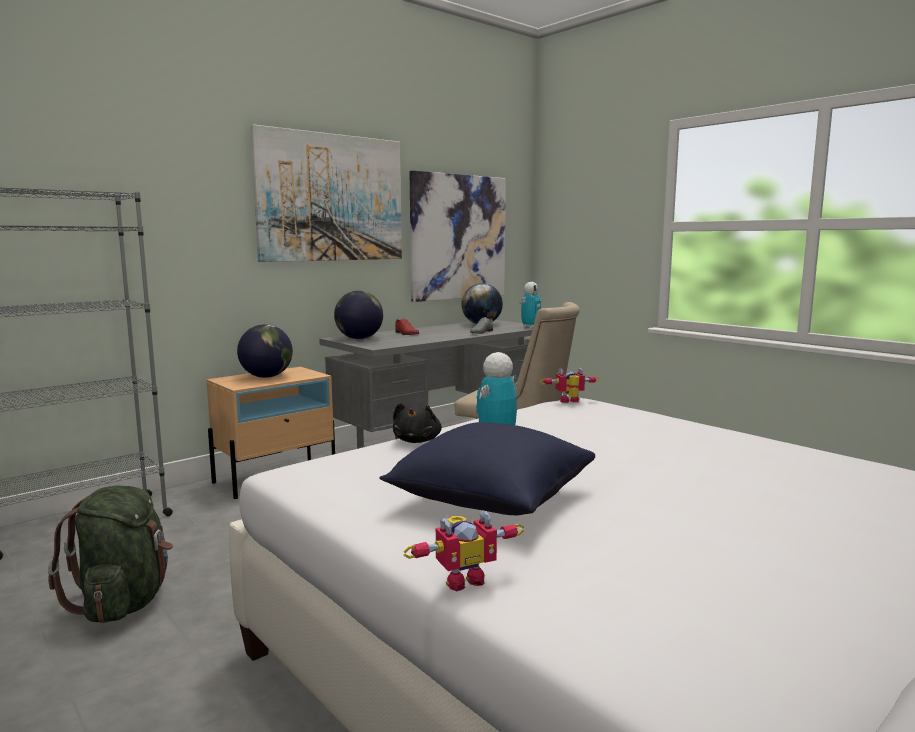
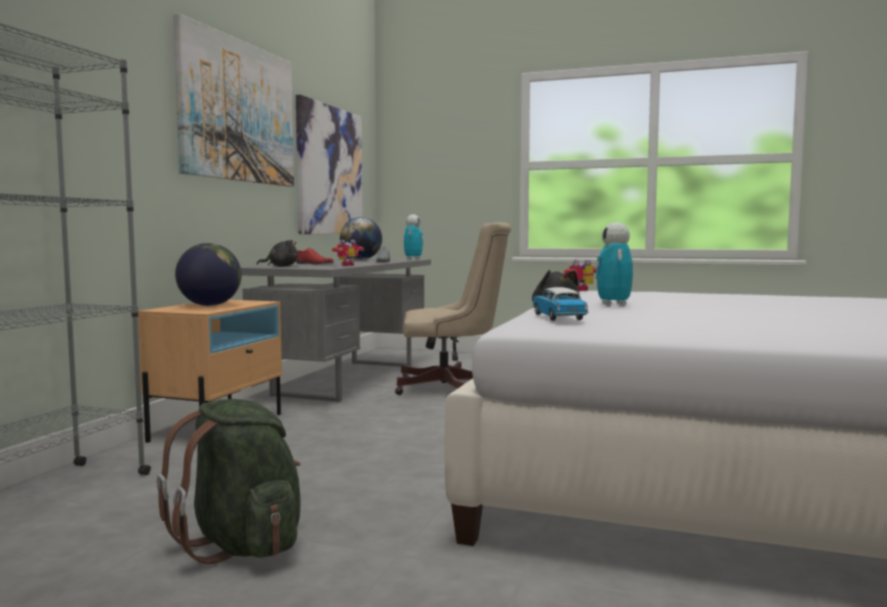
camera: 30 degrees left, 5 degrees down
(359, 338) = (281, 266): globe -> black plush toy
(362, 460) = (558, 317): none -> toy car
(462, 579) = (840, 342): toy robot -> toy robot (346, 265)
(490, 499) = (719, 321): blue pillow -> none

